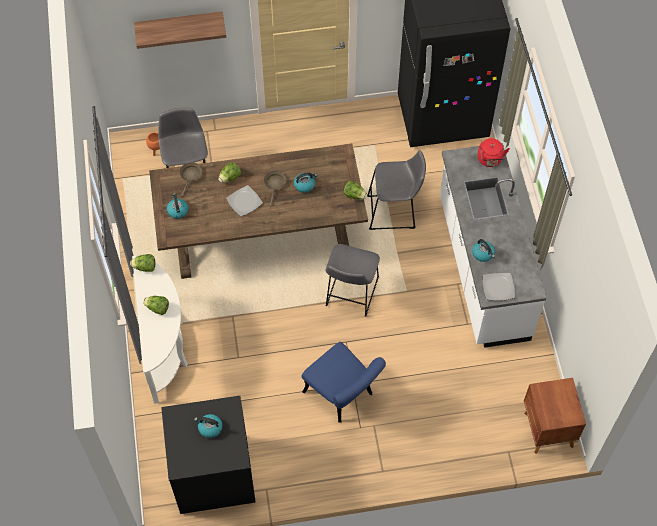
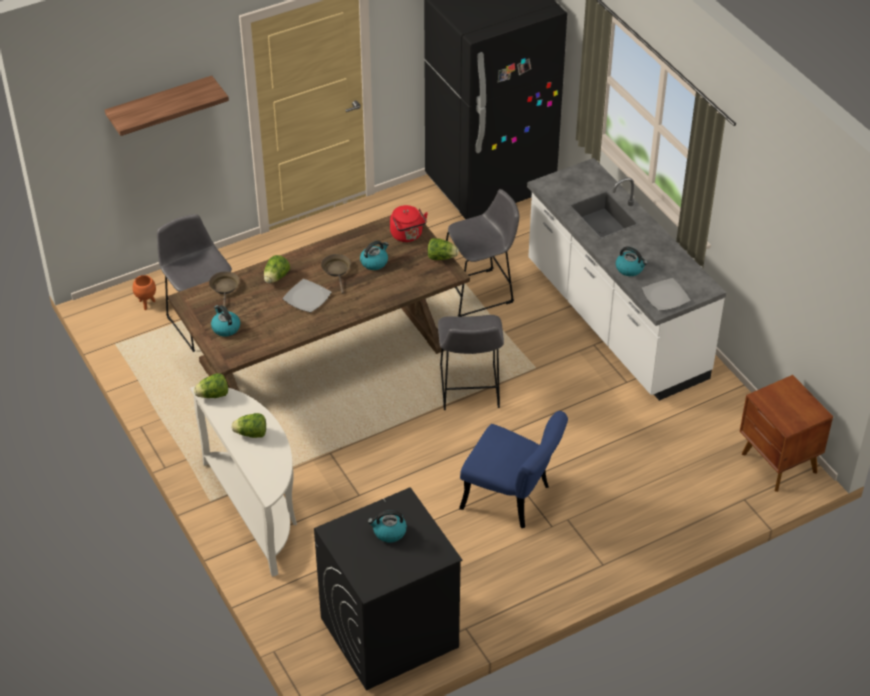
camera: 20 degrees left, 15 degrees down
(490, 160) = (588, 177): red kettle -> red kettle (407, 235)

